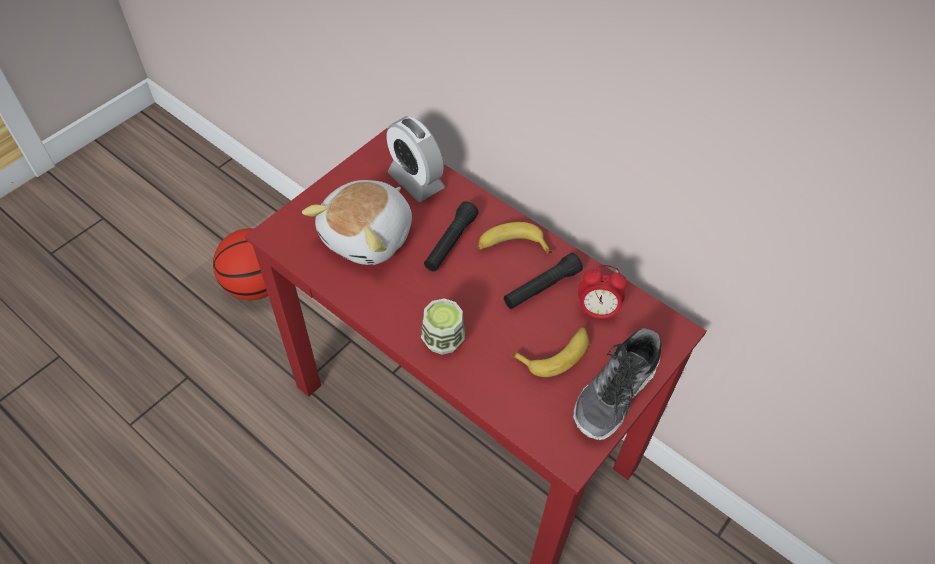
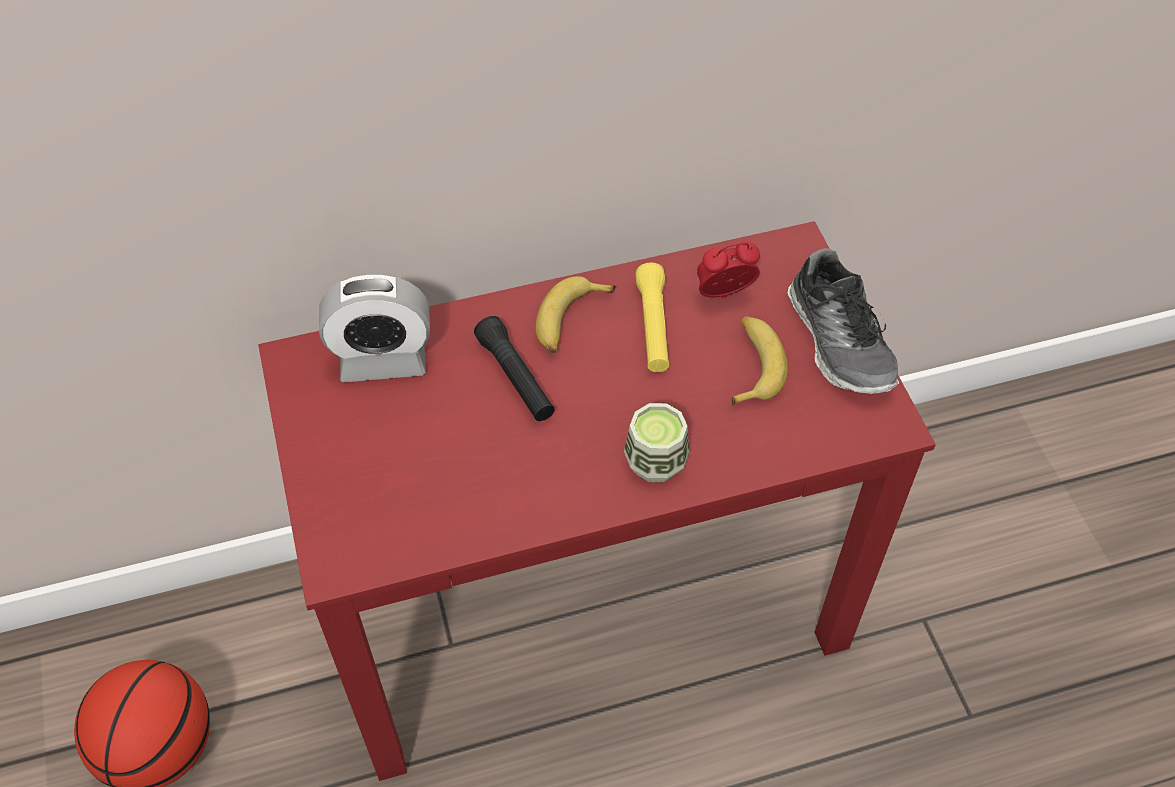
camera: 55 degrees left, 0 degrees up
(369, 237) = (434, 458): plush toy -> none
(541, 288) = (653, 327): black flashlight -> yellow flashlight
(597, 311) = (723, 296): alarm clock -> alarm clock turned 150 degrees counterclockwise

